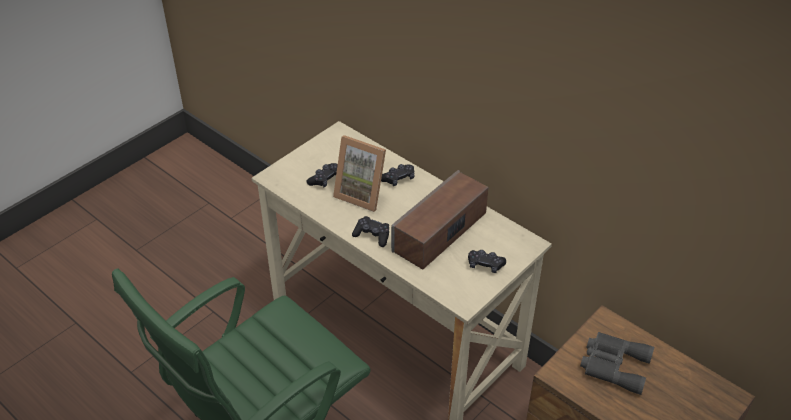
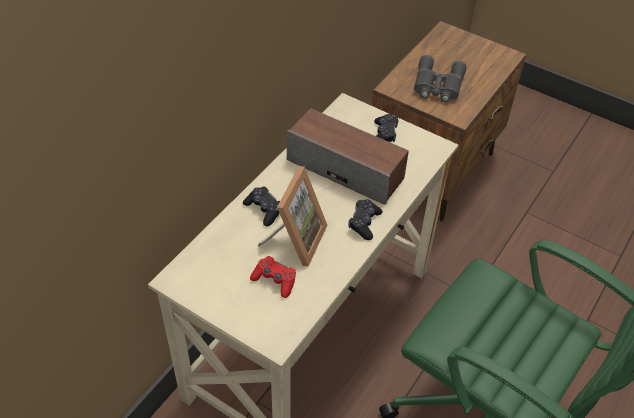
camera: 100 degrees left, 5 degrees up
(325, 179) = (275, 280): black game controller -> red game controller

